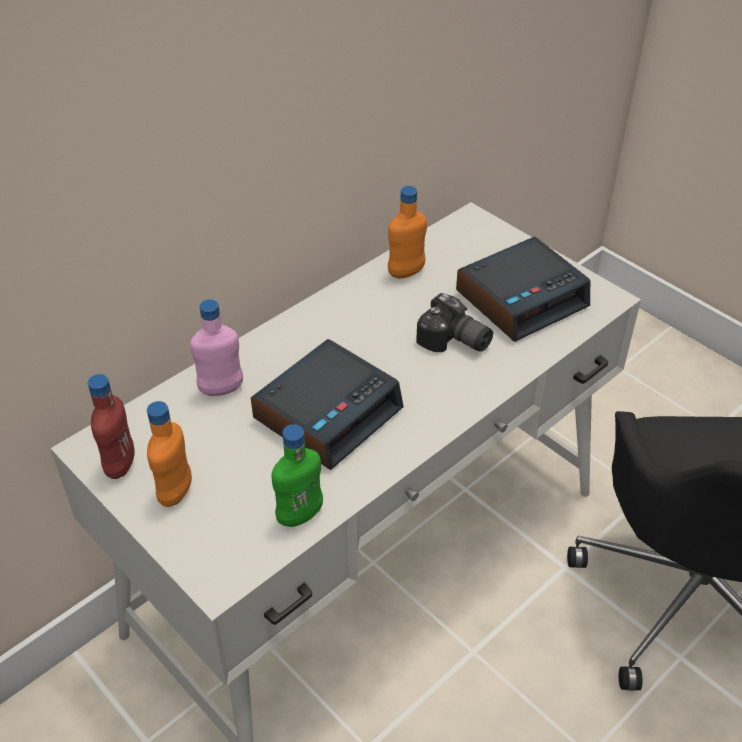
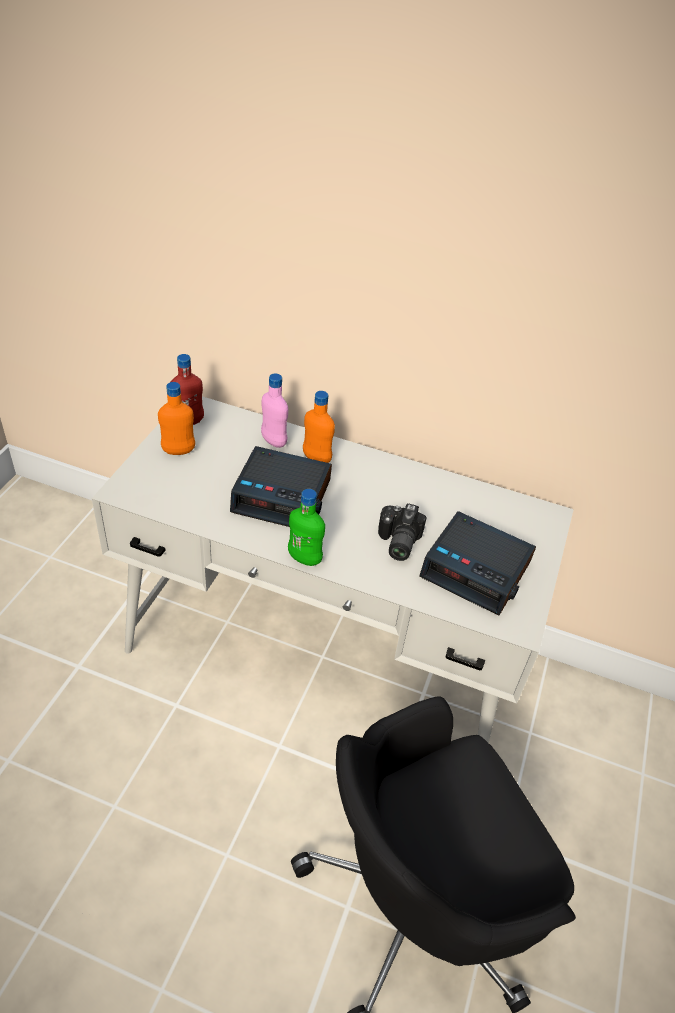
camera: 60 degrees right, 0 degrees up
(299, 515) = (186, 510): green bottle -> green bottle (304, 558)
(406, 272) = (454, 495): orange bottle -> orange bottle (316, 458)

